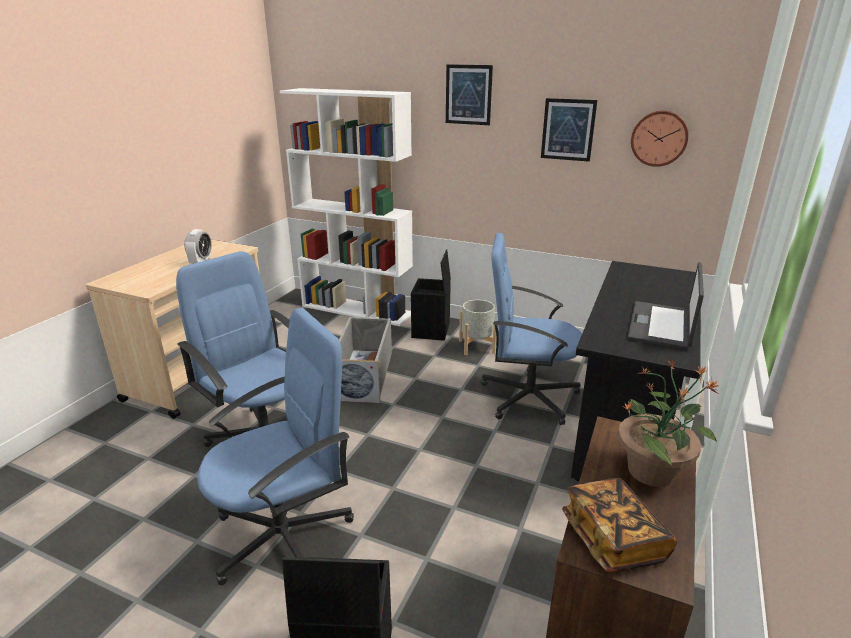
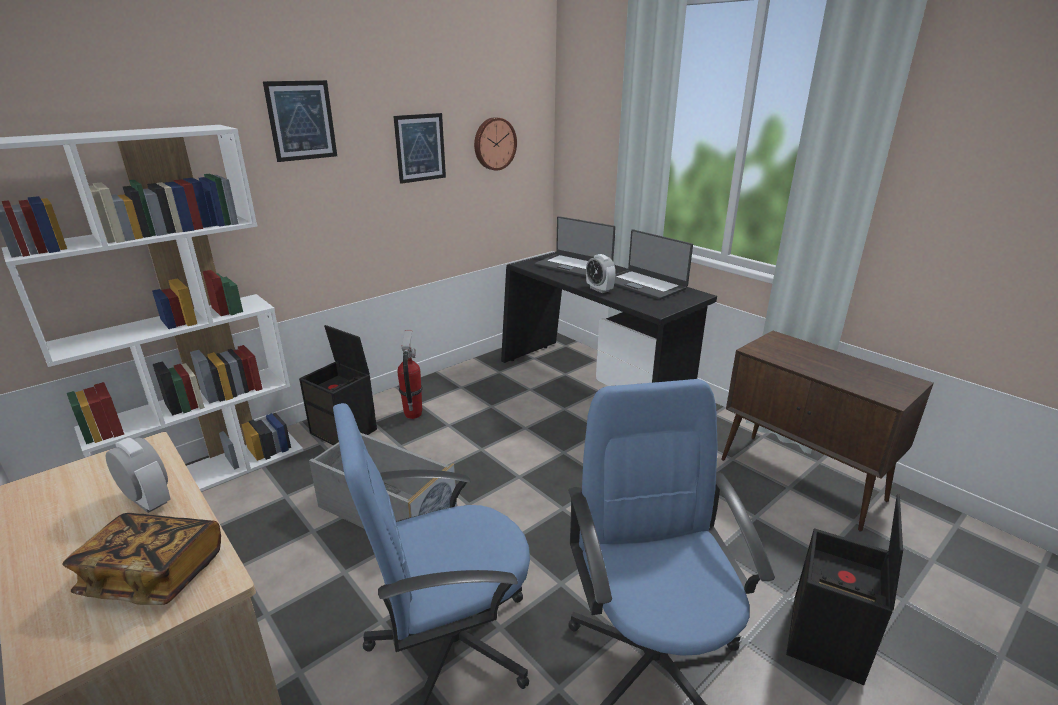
camera: 65 degrees left, 0 degrees up
(476, 347) = (413, 414): grey planter -> fire extinguisher
(527, 396) = (526, 417): blue office chair -> none
(610, 307) = (599, 289): none -> alarm clock
(613, 539) = (880, 386): book -> book (155, 575)
(652, 471) = (807, 353): potted plant -> none
(656, 285) = (574, 266): none -> laptop

